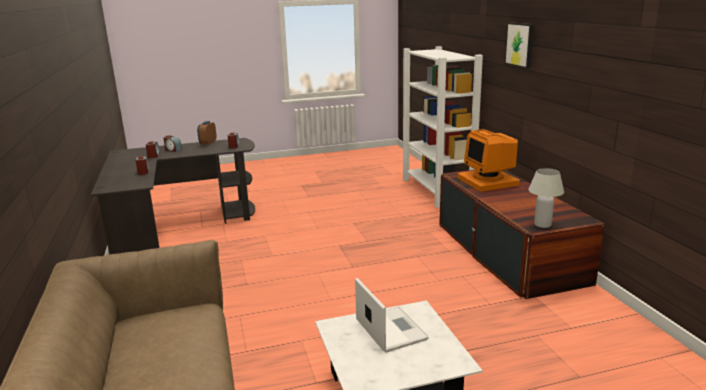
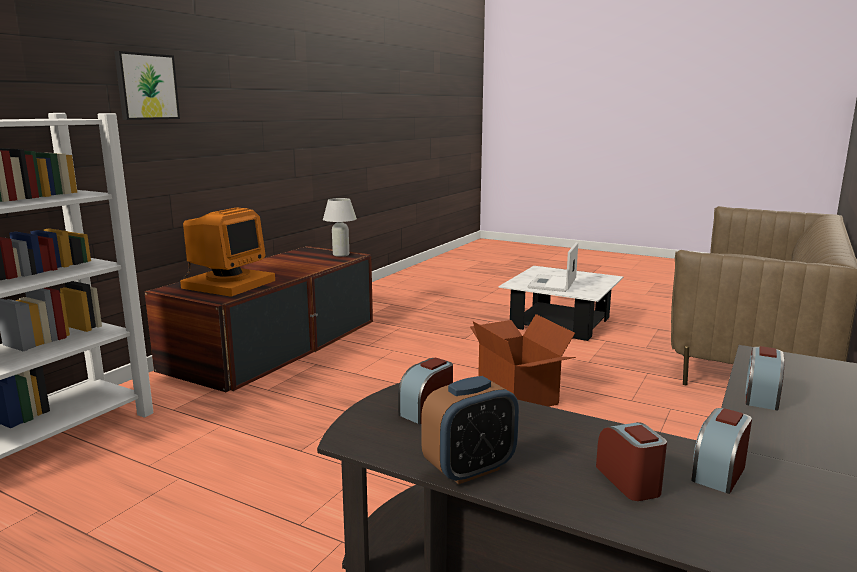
camera: 135 degrees left, 5 degrees down
(309, 285) = (518, 396): none -> cardboard box

